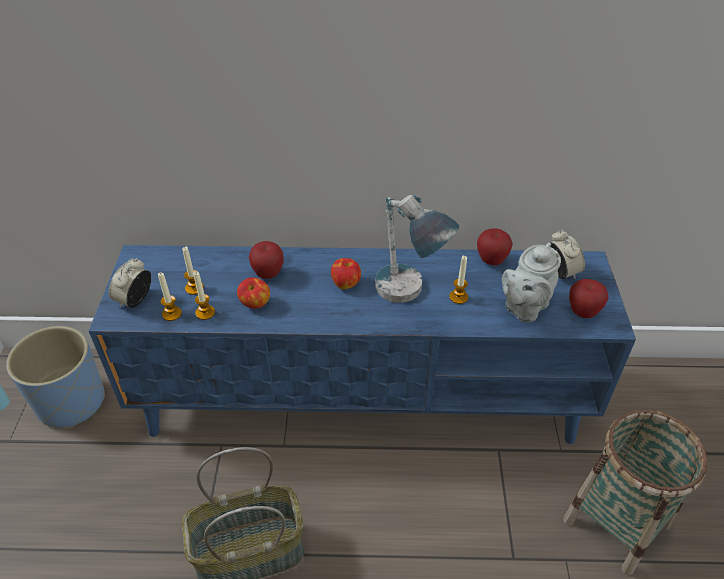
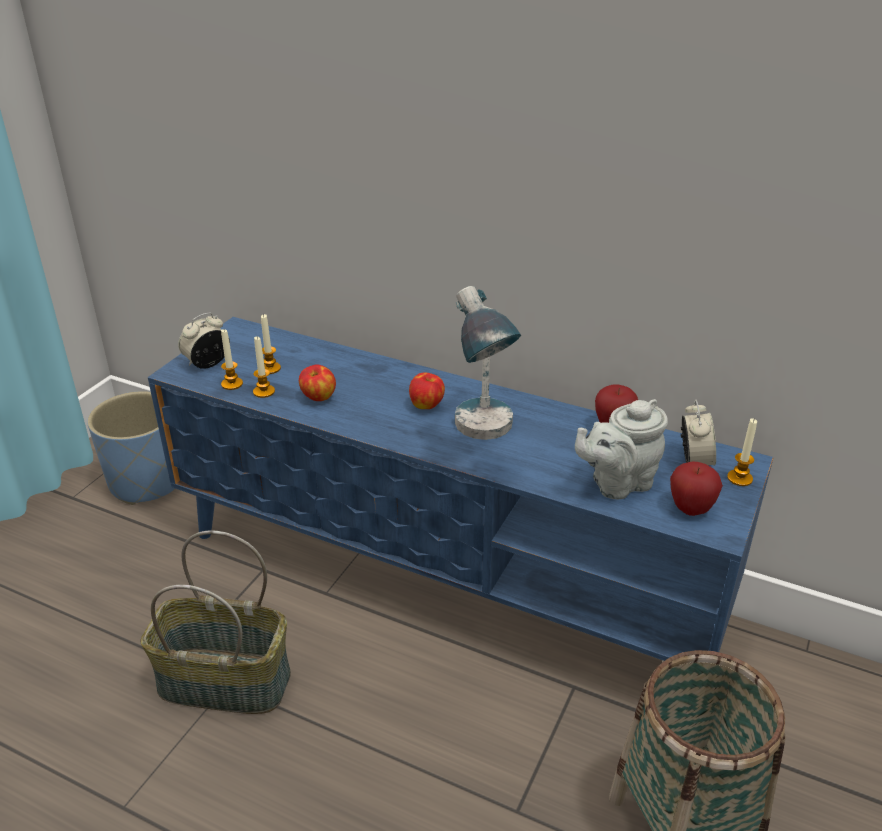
camera: 25 degrees right, 10 degrees down
(268, 274) = (352, 375): apple -> none
(458, 297) = (545, 451): candle -> candle (739, 478)

